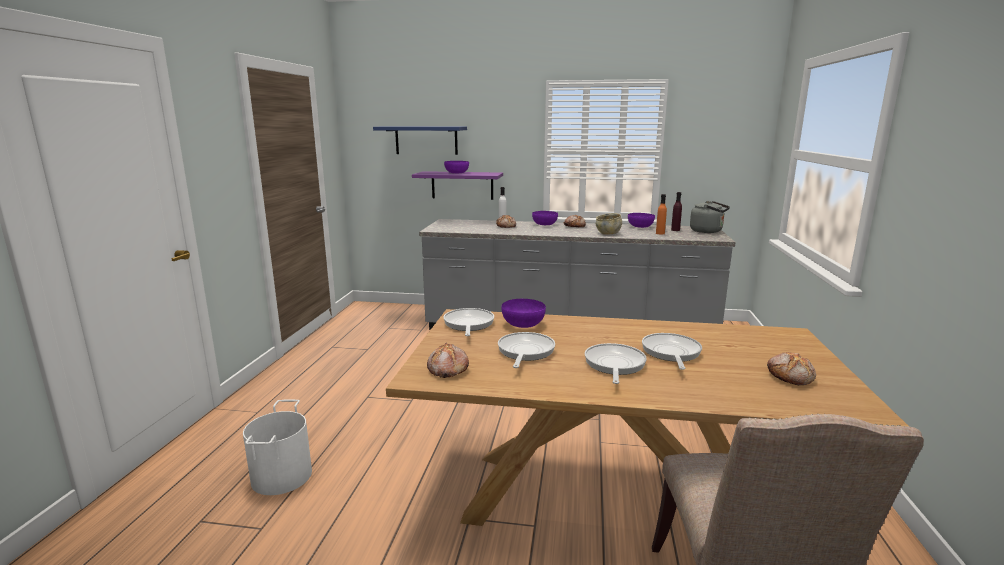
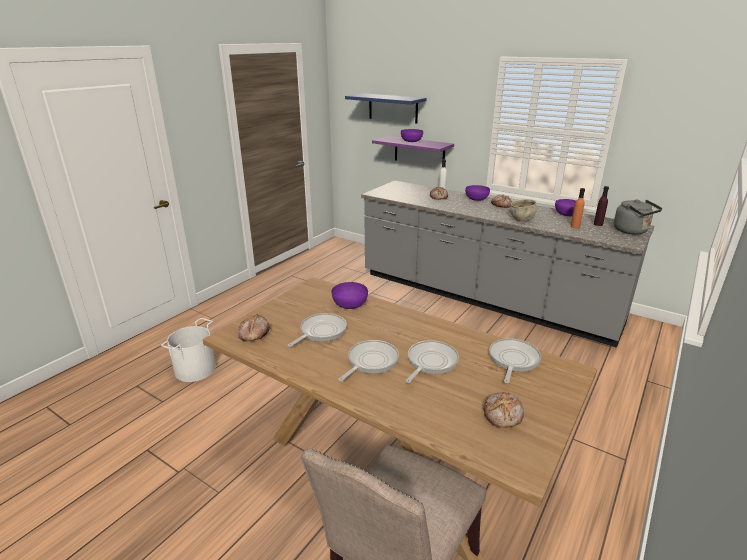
camera: 25 degrees right, 10 degrees up
(468, 324) = (311, 295): frying pan -> frying pan (513, 360)

